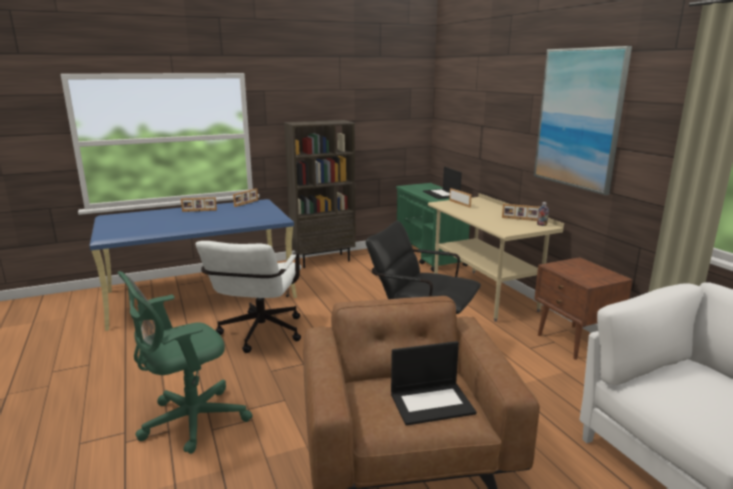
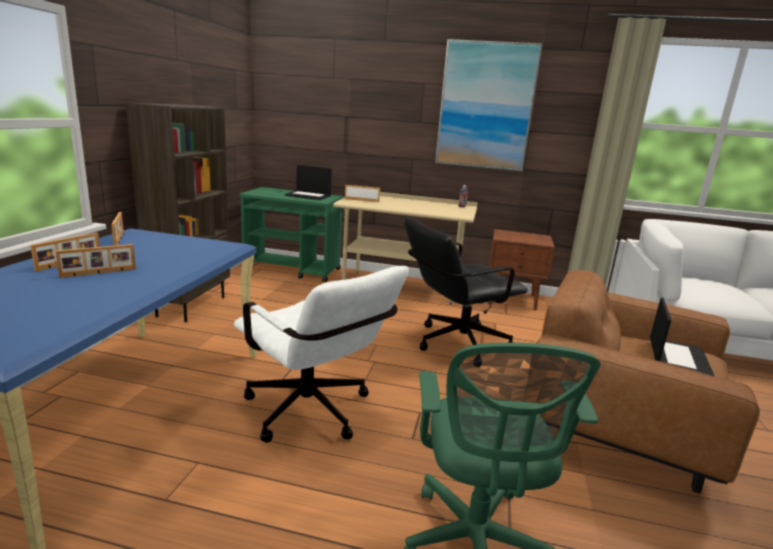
camera: 55 degrees left, 0 degrees up
(520, 219) = (438, 205): picture frame -> picture frame (99, 273)

